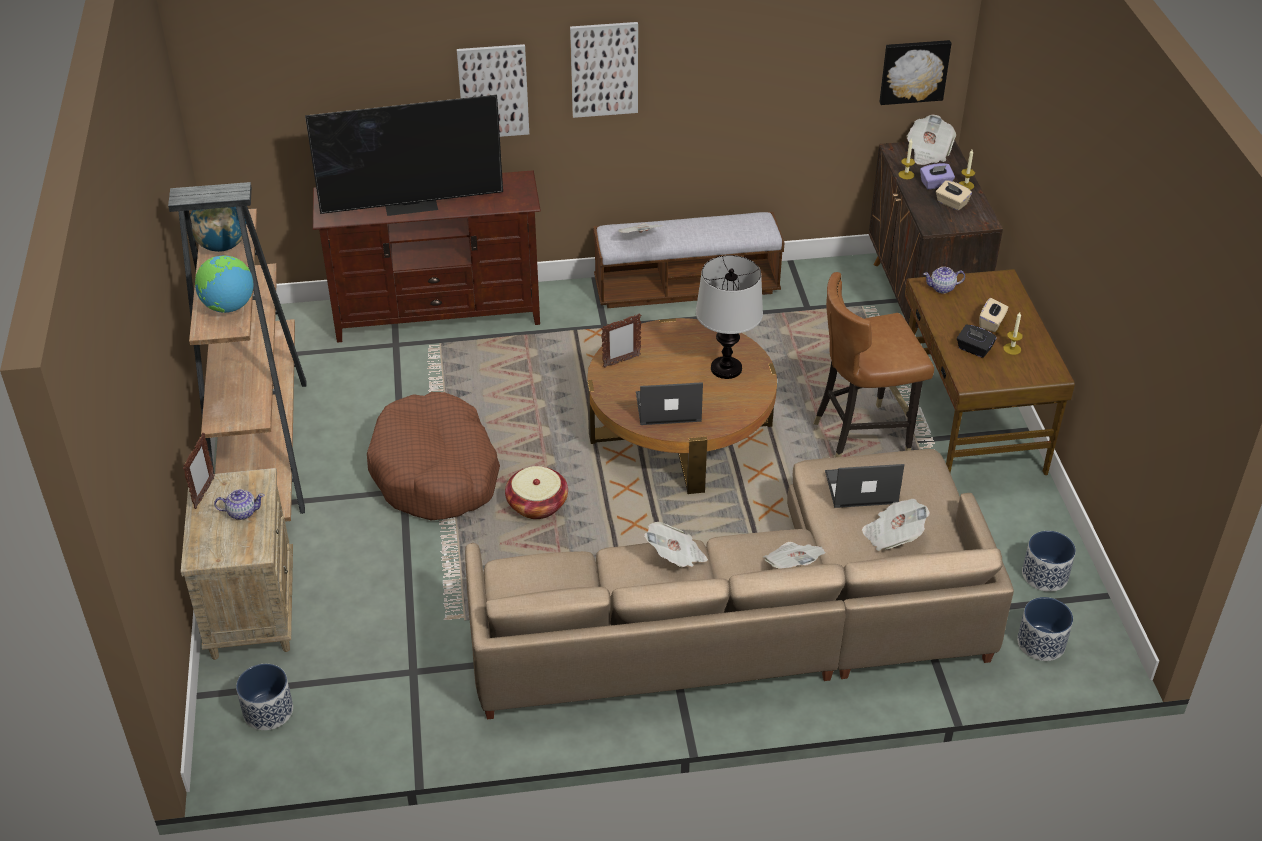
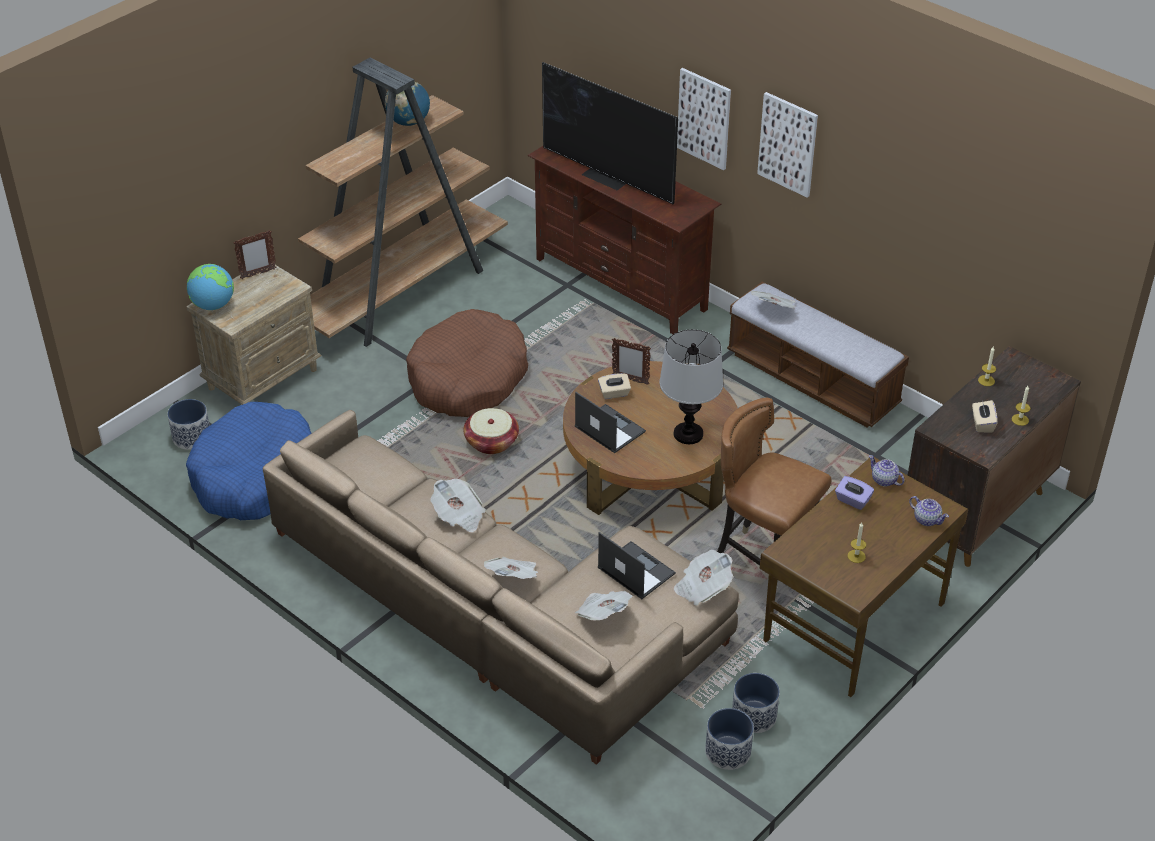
camera: 50 degrees right, 0 degrees up
(228, 307) = (354, 159): globe -> globe (213, 305)
(242, 512) = (258, 297): teapot -> teapot (926, 519)
(385, 693) = (254, 476): none -> blue dog bed
(914, 71) = (1051, 291): picture -> none
(928, 152) = (1036, 377): newspaper -> newspaper (702, 588)
(935, 184) = (996, 402): purple tissue box -> purple tissue box (852, 500)
(974, 349) = (827, 535): black tissue box -> none
(991, 323) = (875, 529): beige tissue box -> beige tissue box (614, 393)
(1040, 643) = (648, 785): planter -> planter (753, 716)

